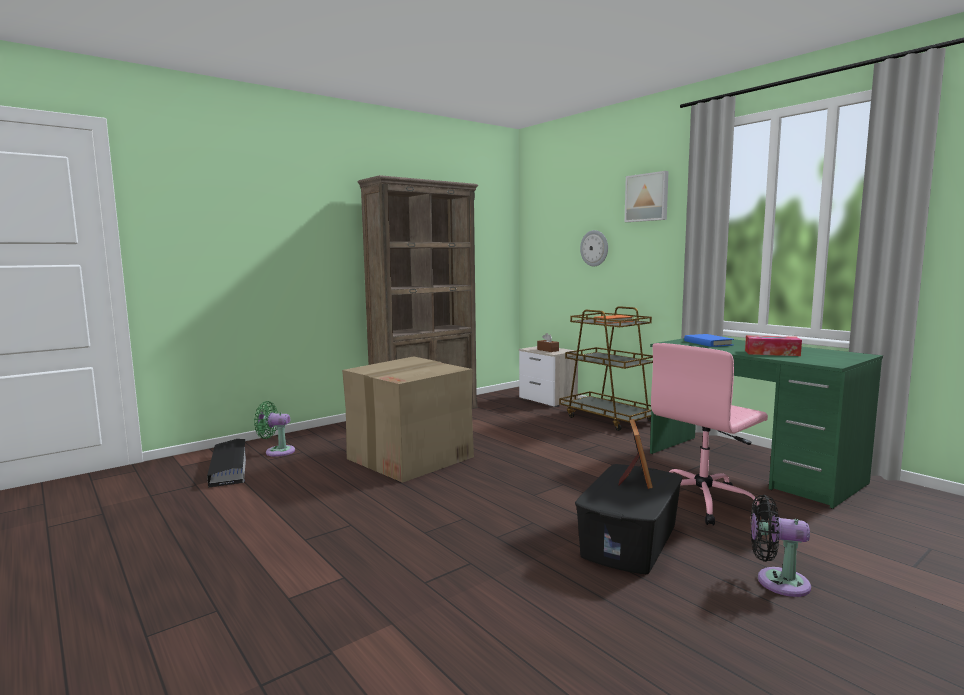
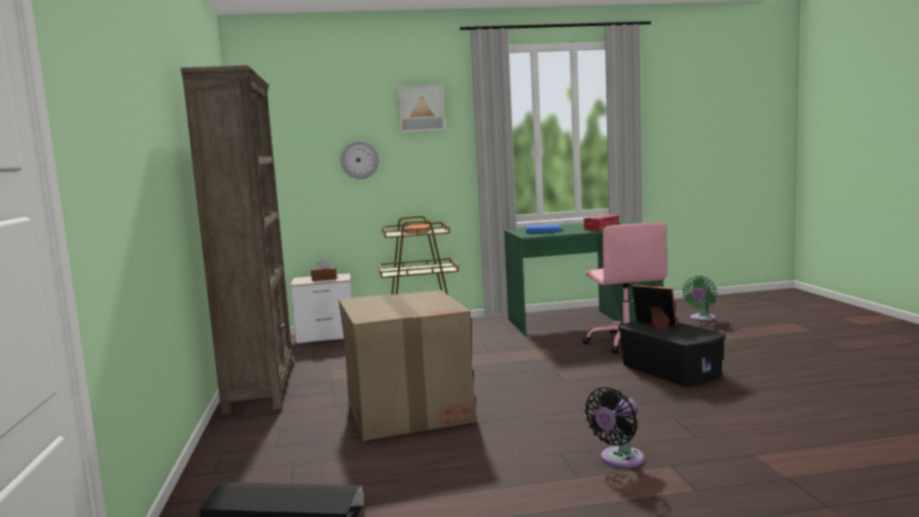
camera: 60 degrees left, 0 degrees up
(277, 451) = (263, 480): green fan -> green fan (701, 319)
(777, 582) = (743, 353): black fan -> black fan (619, 460)

